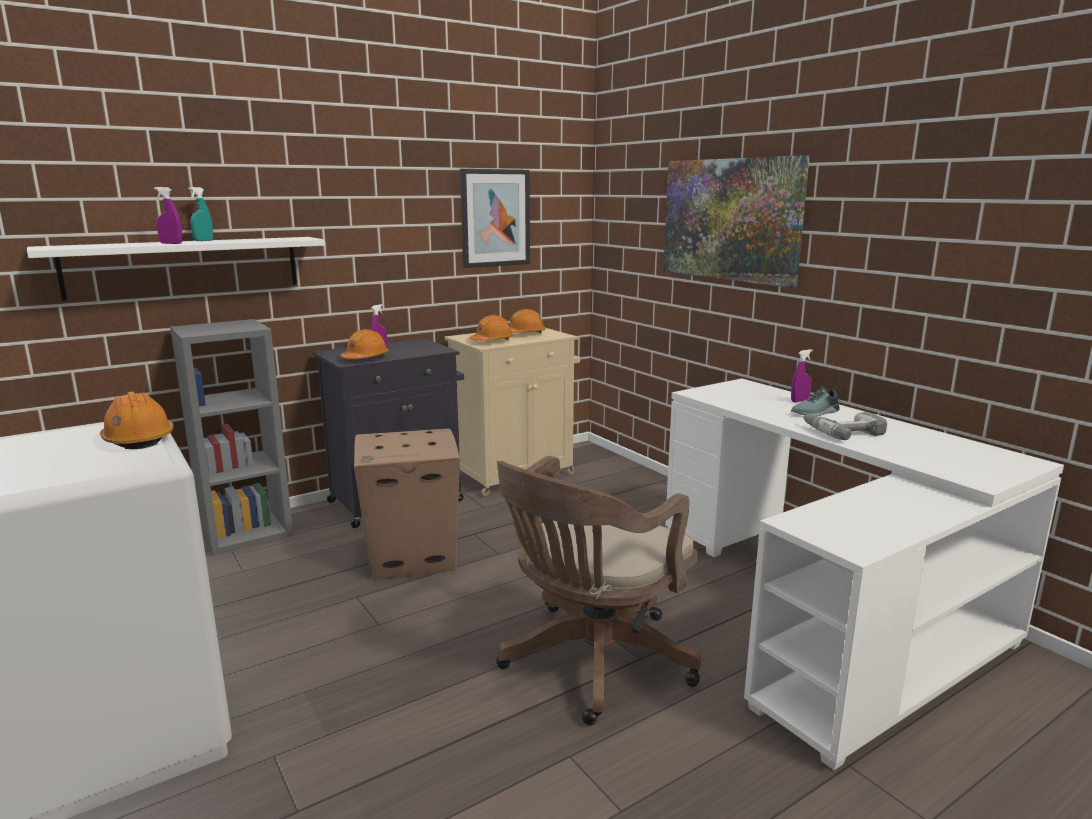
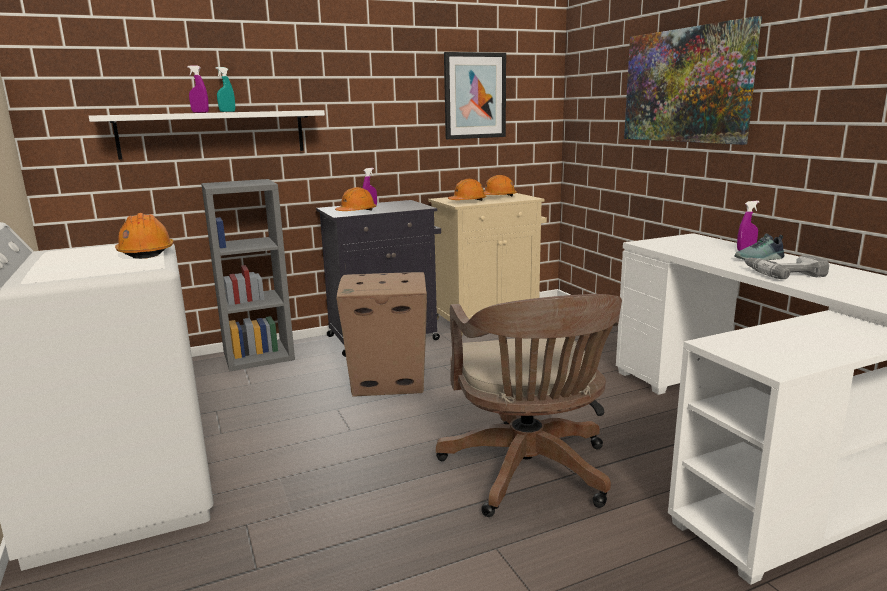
camera: 10 degrees right, 0 degrees up
(591, 663) = (529, 474): brown office chair -> brown office chair turned 60 degrees counterclockwise

